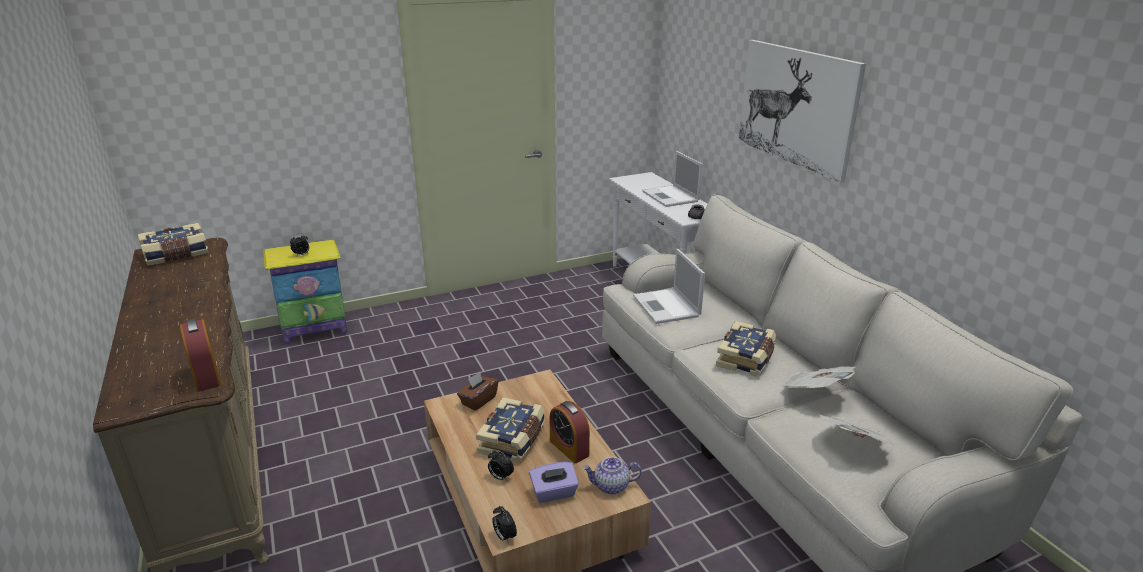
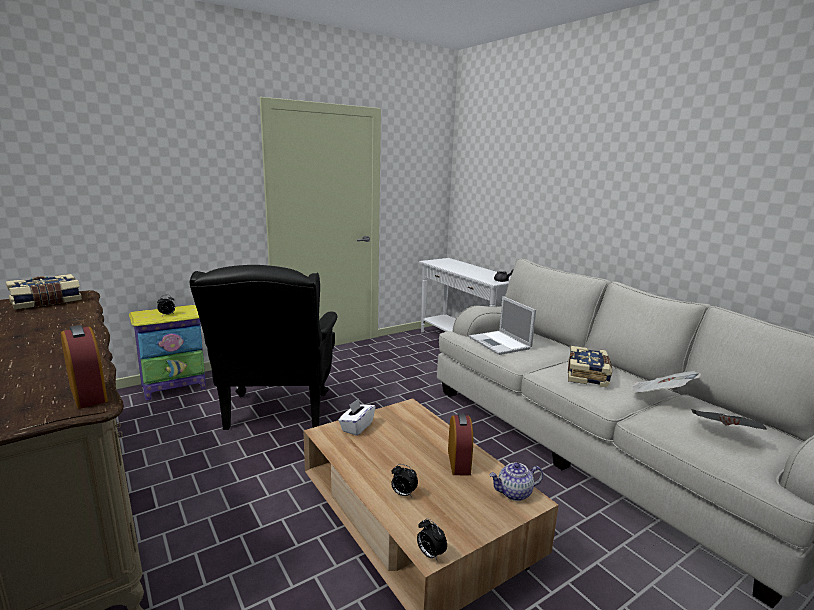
camera: 10 degrees left, 10 degrees down
(414, 373) = (275, 417): none -> black armchair
(478, 400) = (357, 427): brown tissue box -> white tissue box
(513, 439) = (402, 458): book -> none
(554, 493) = (462, 504): purple tissue box -> none
(569, 448) = (459, 462): alarm clock -> alarm clock turned 135 degrees counterclockwise
(671, 197) = (473, 270): laptop -> none
(796, 106) = (585, 184): picture -> none

